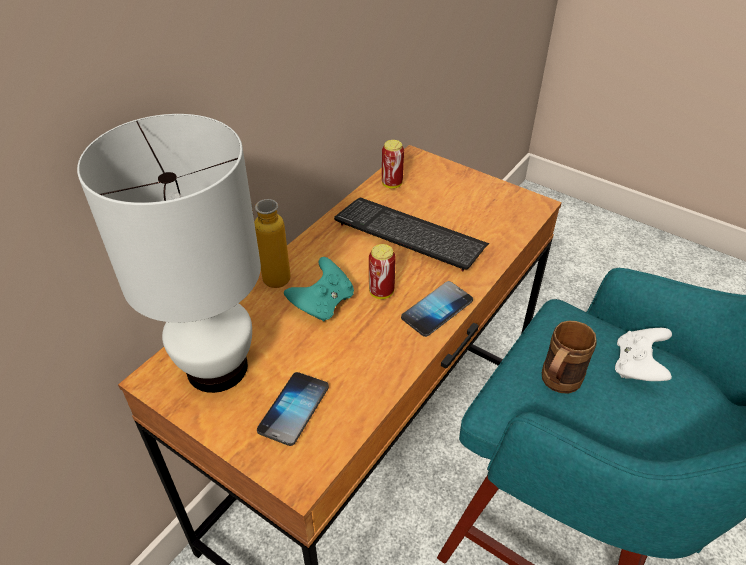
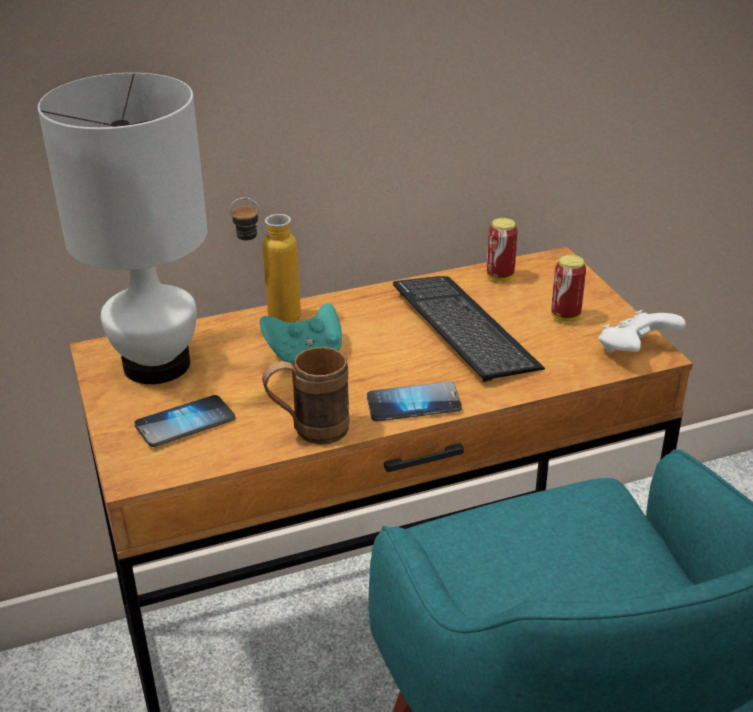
camera: 35 degrees right, 10 degrees down
(381, 292) = (373, 366): can -> can (565, 316)
(556, 384) = (501, 546): brown mug -> brown mug (308, 431)
(637, 367) = (625, 576): white game controller -> white game controller (635, 351)

